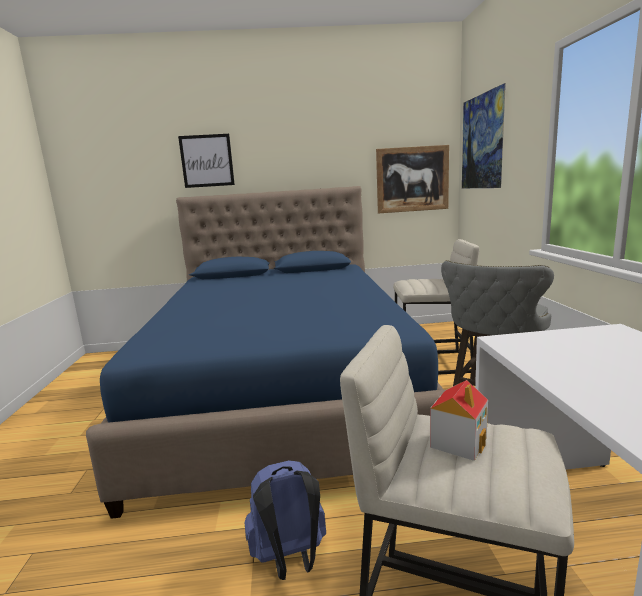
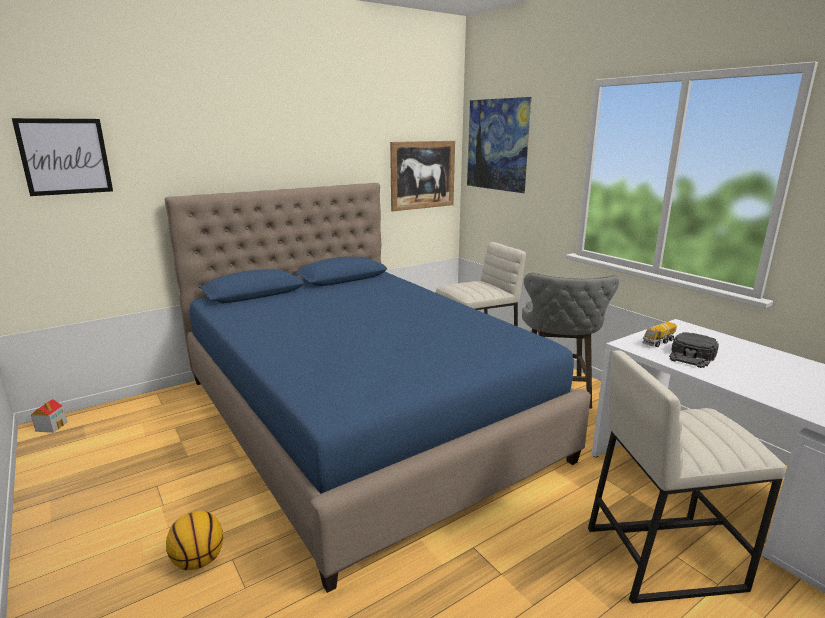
camera: 30 degrees left, 5 degrees up
(70, 463) = (199, 560): none -> basketball
(207, 161) = (201, 148): picture -> picture (65, 156)
(290, 559) = (526, 560): blue backpack -> none
(458, 442) = (688, 427): toy house -> toy house (51, 426)
(550, 343) = (658, 342): none -> toy truck
(578, 362) = (692, 355): none -> black cap

